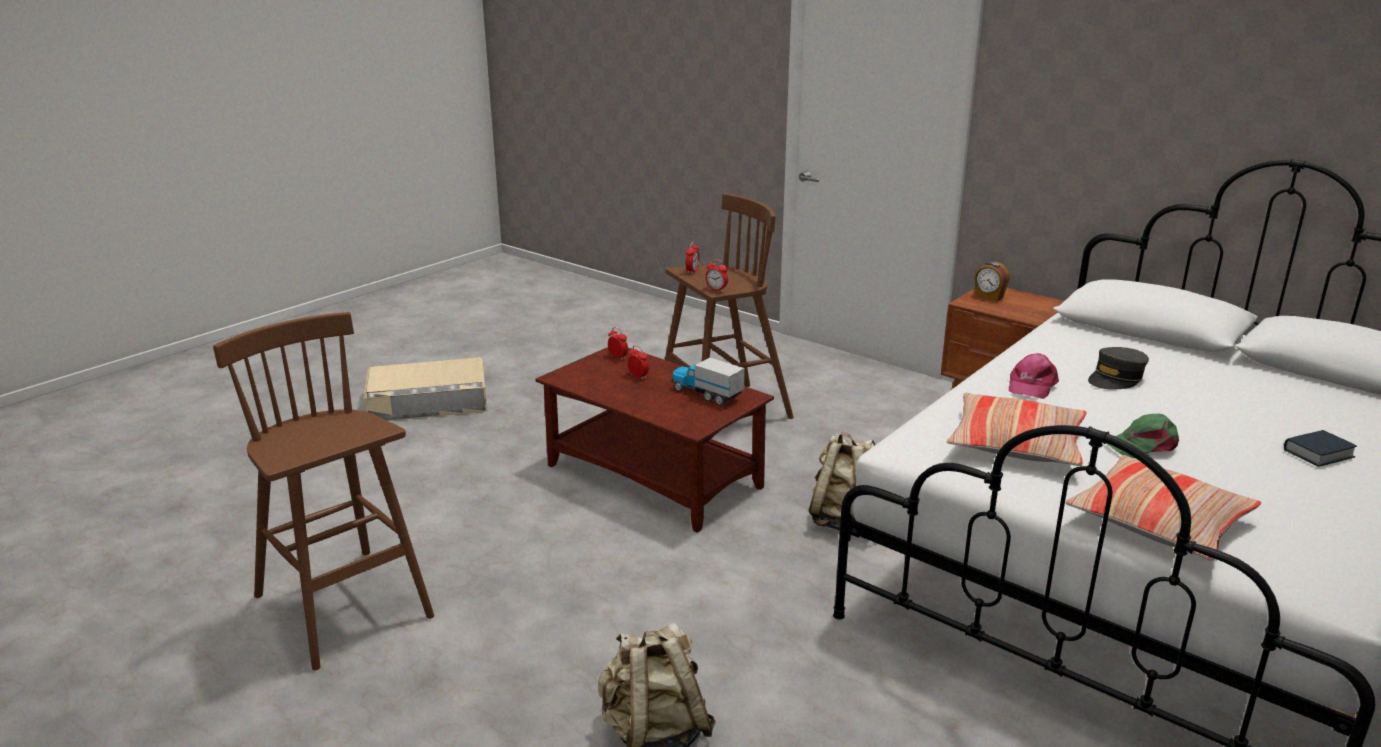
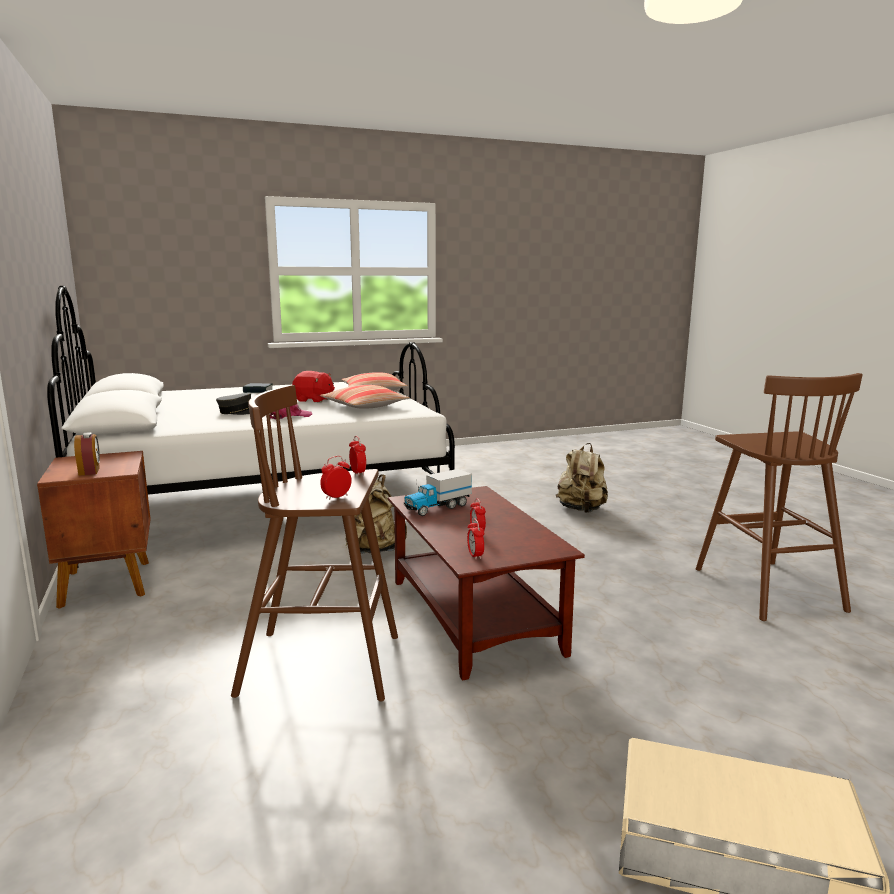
camera: 150 degrees left, 10 degrees down
(706, 394) = (437, 507): toy truck -> toy truck turned 75 degrees clockwise
(1143, 445) = (313, 400): green cap -> red plush toy

